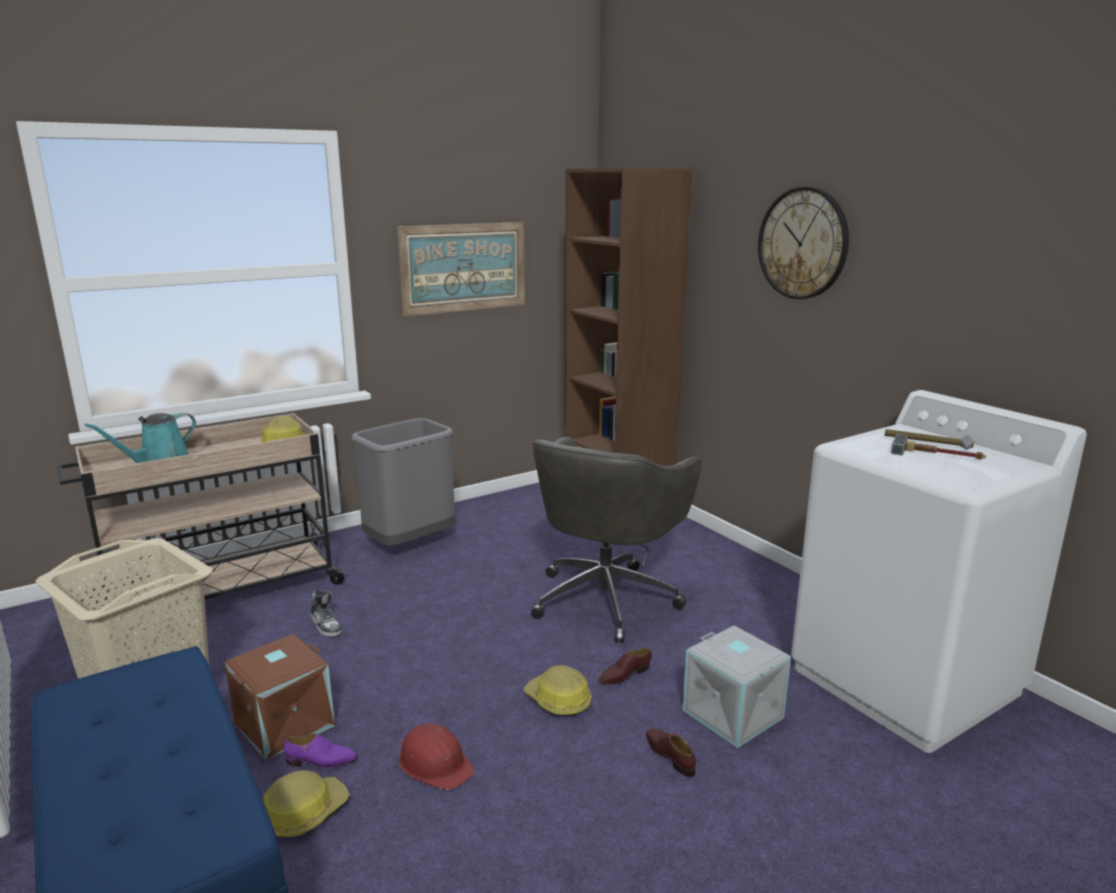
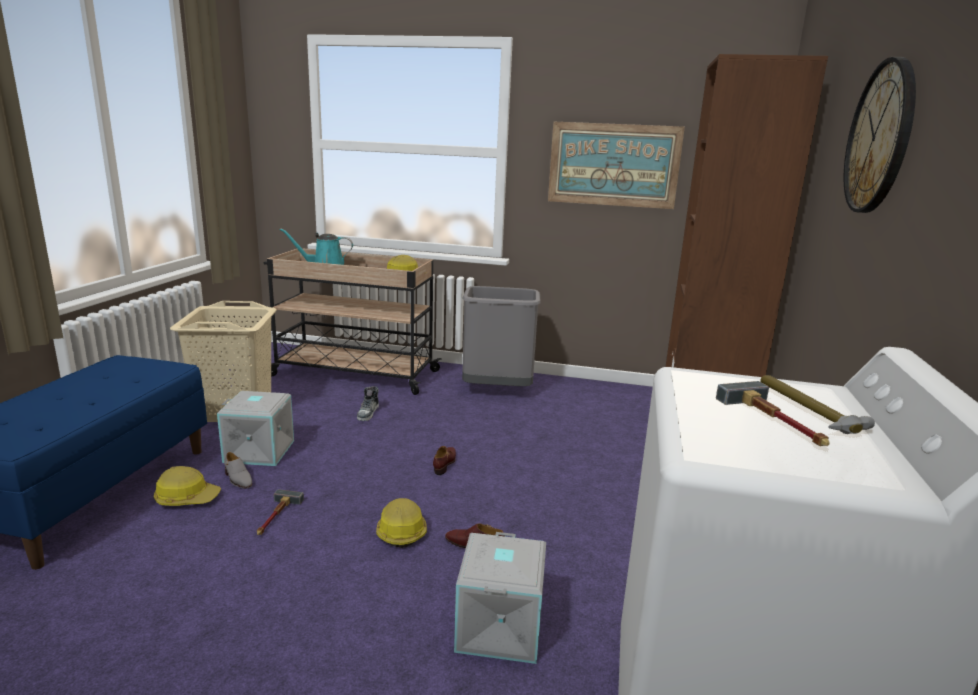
camera: 45 degrees right, 0 degrees up
(284, 723) = (260, 450): brown storage box -> grey storage box
(321, 761) = (238, 479): purple shoe -> grey shoe
(435, 764) = (275, 517): red hard hat -> hammer
(607, 598) = (564, 488): grey office chair -> none
(670, 755) = (398, 617): brown shoe -> brown shoe (445, 463)

